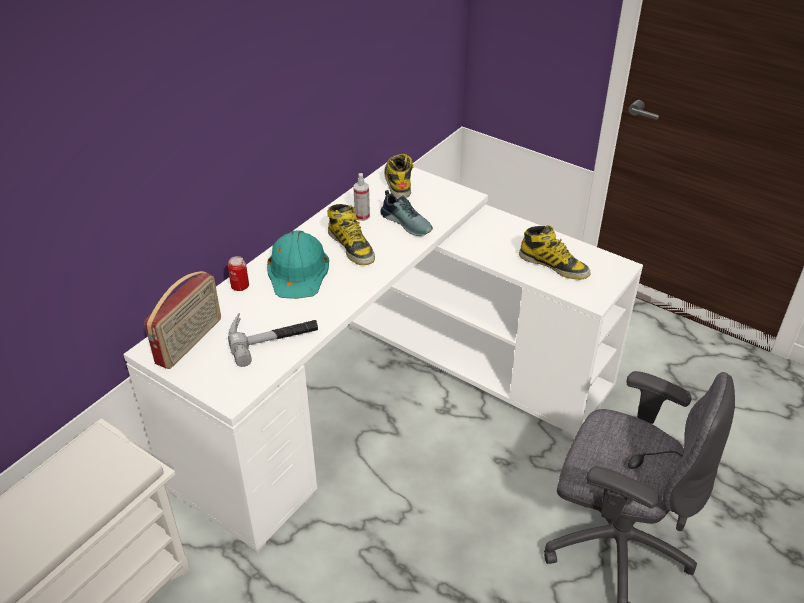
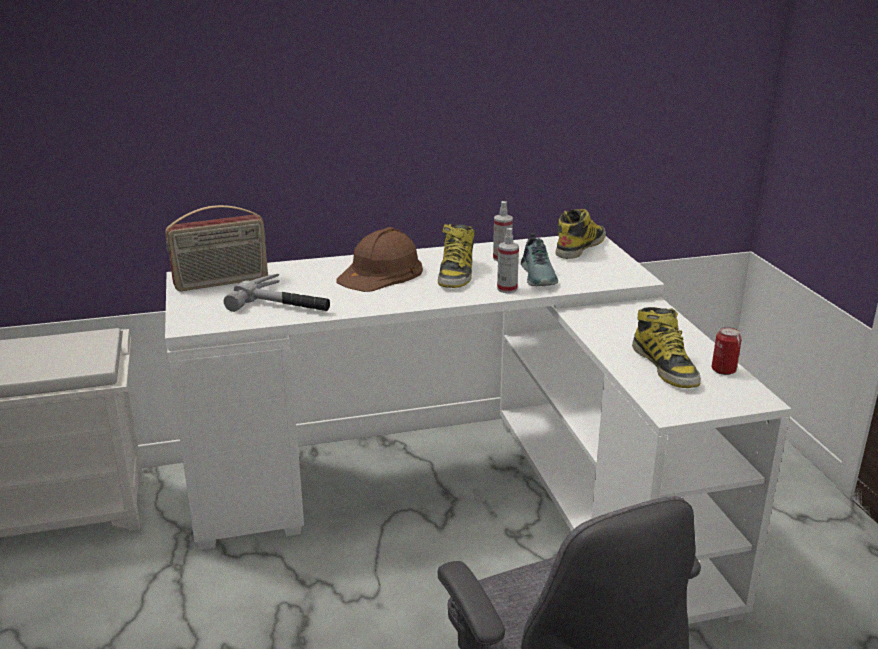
camera: 40 degrees right, 15 degrees down
(240, 286) = (317, 265): can -> can (723, 370)
(298, 270) = (381, 272): turquoise hard hat -> brown hard hat
(403, 246) = (507, 289): none -> spray bottle

